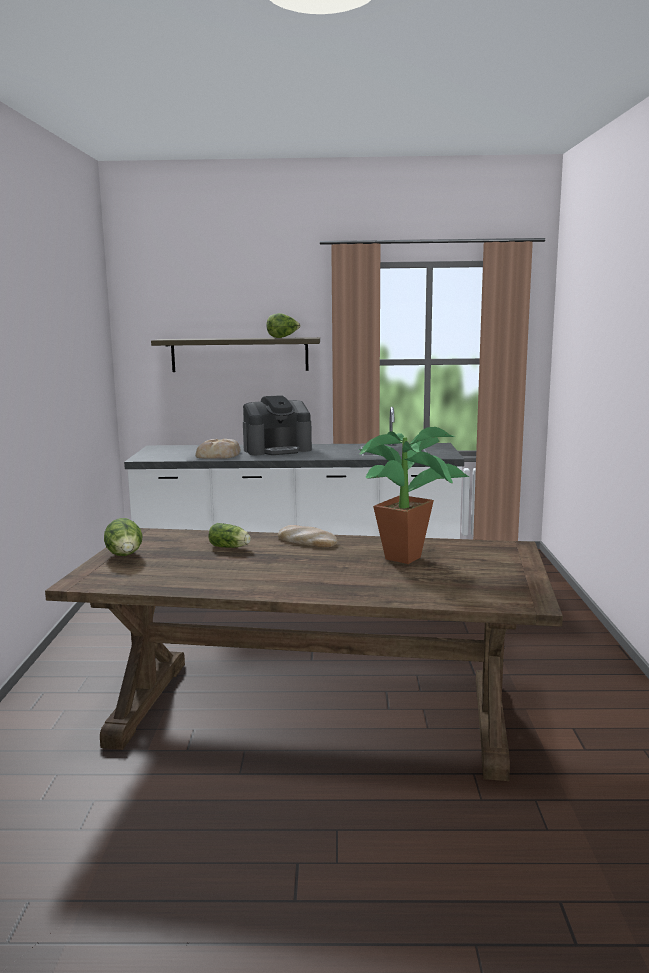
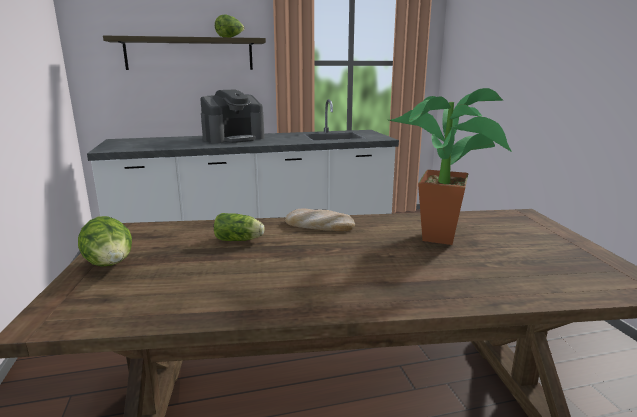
camera: 15 degrees left, 5 degrees up
(219, 454) = (181, 144): bread -> none

